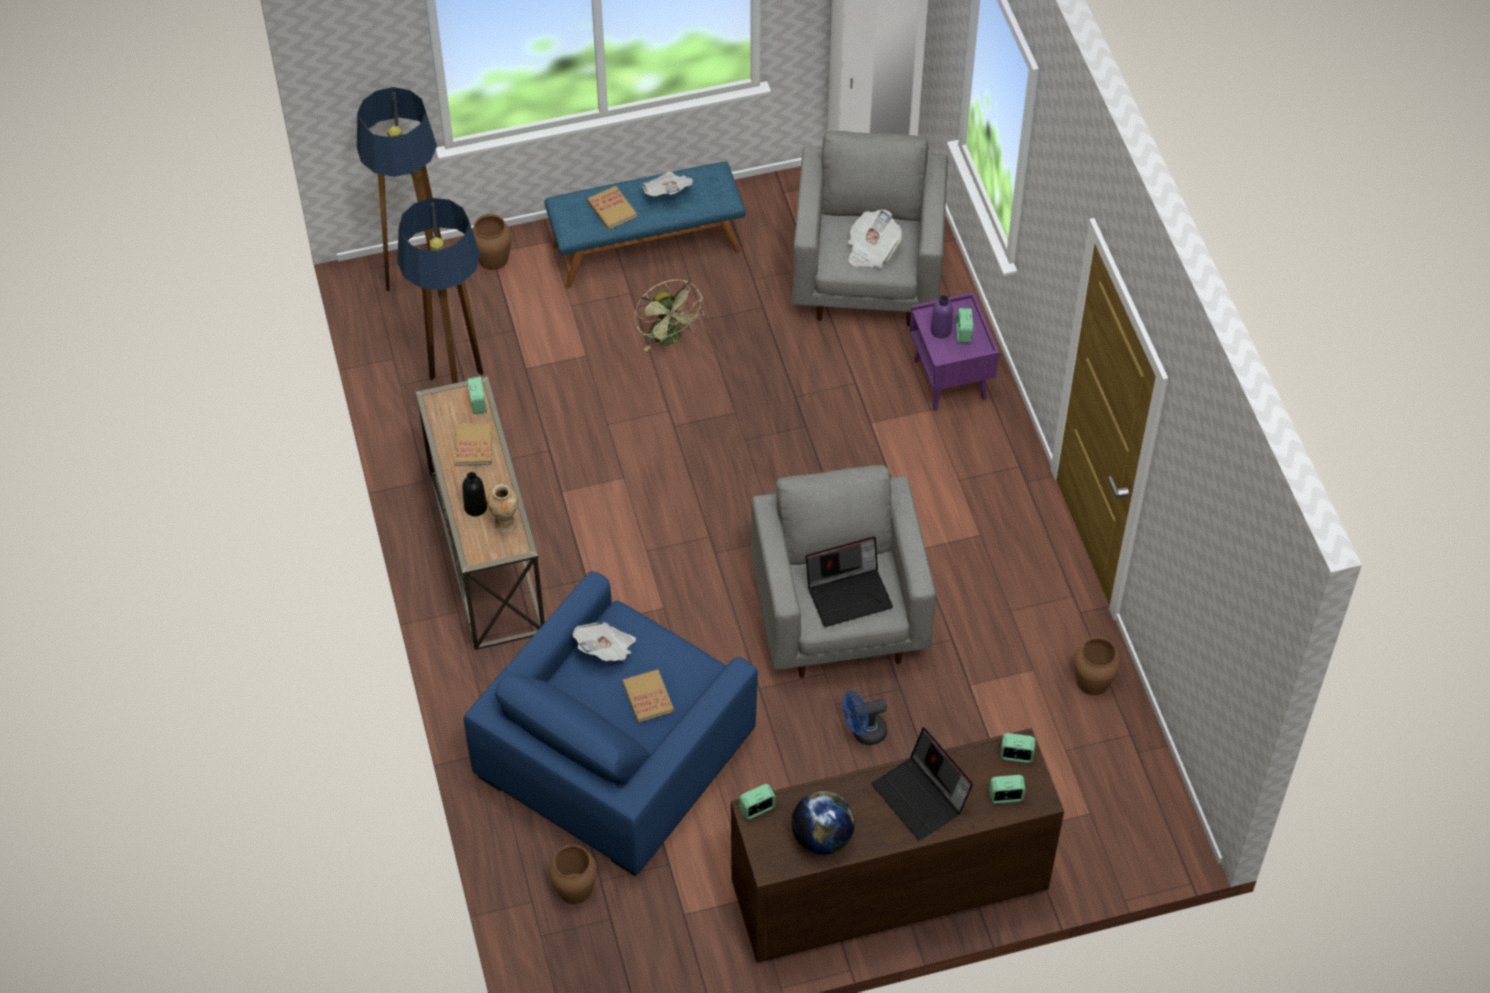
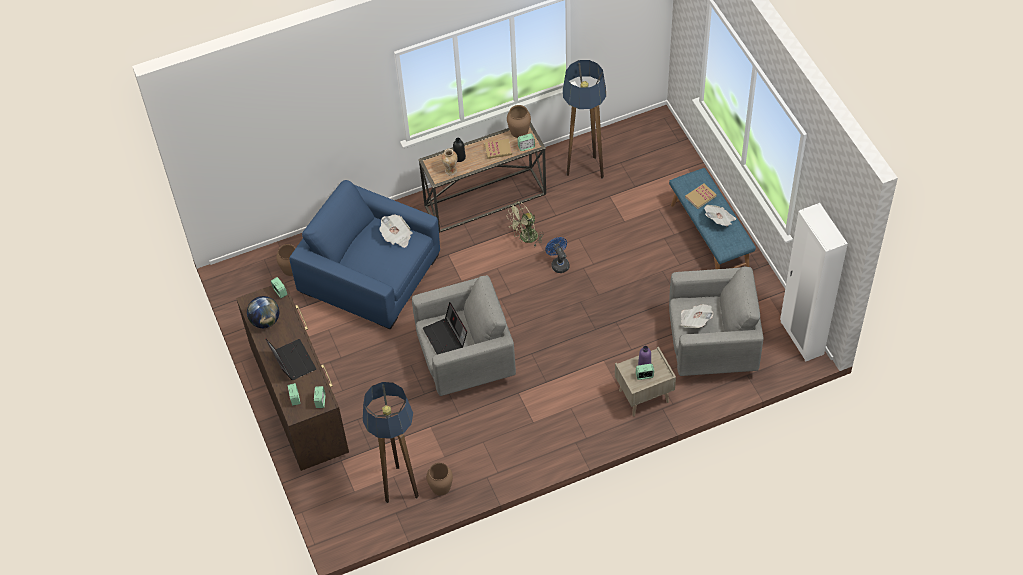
camera: 85 degrees right, 0 degrees up
(419, 288) = (655, 140): floor lamp -> floor lamp (400, 485)
(493, 258) = (684, 169): brown vase -> brown vase (519, 131)
(648, 697) = (370, 258): book -> none
(669, 338) = (645, 257): green fan -> green fan (525, 238)
(863, 733) = (394, 380): blue fan -> blue fan (558, 263)
(921, 797) = (292, 361): laptop -> laptop turned 105 degrees clockwise
(950, 380) = (643, 397): purple nightstand -> beige nightstand

